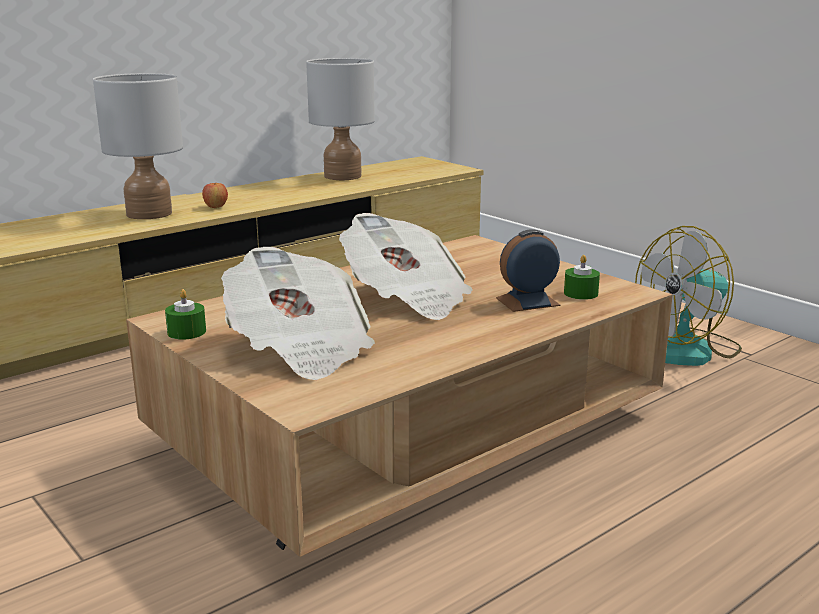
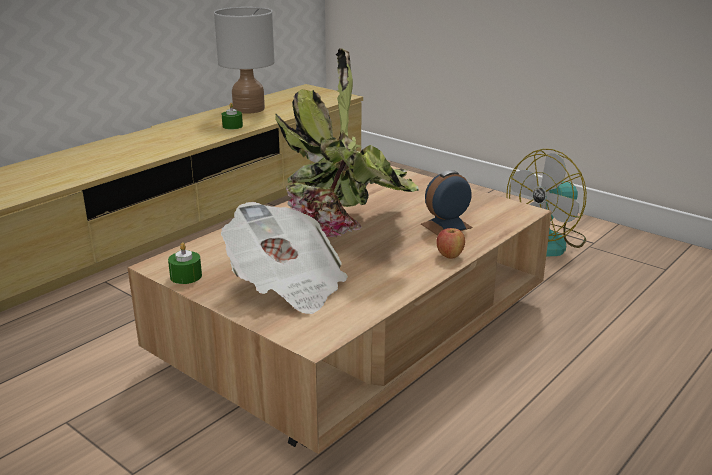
camera: 10 degrees left, 5 degrees up
(149, 214) = (98, 158): grey table lamp -> none
(215, 207) = (153, 148): apple -> apple (449, 255)
(407, 299) = (351, 230): newspaper -> potted plant
(580, 293) = (483, 215): green candle -> green candle (232, 126)

